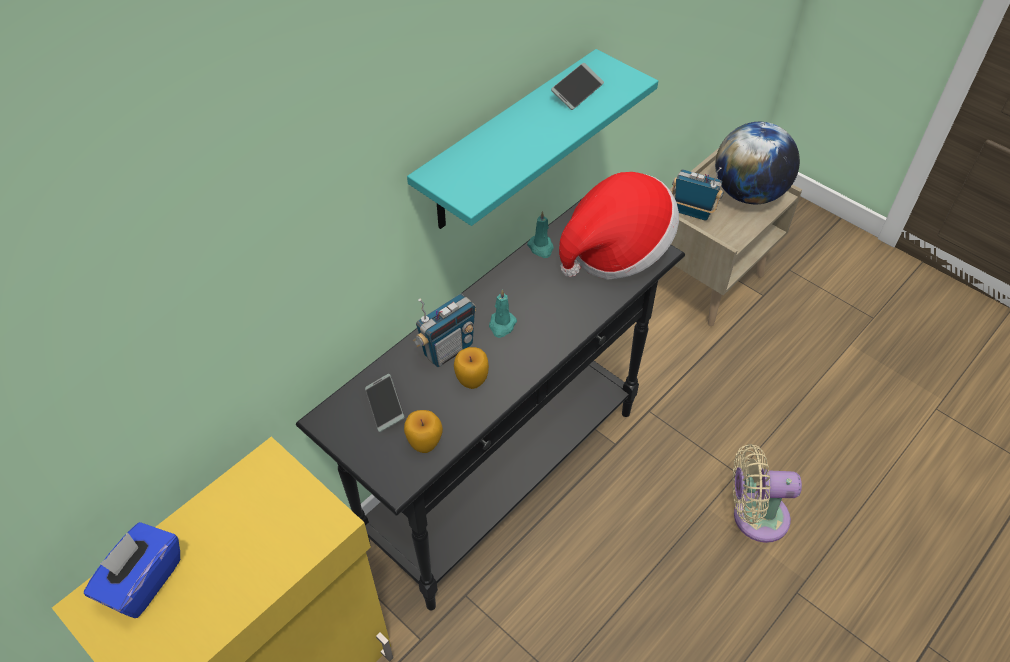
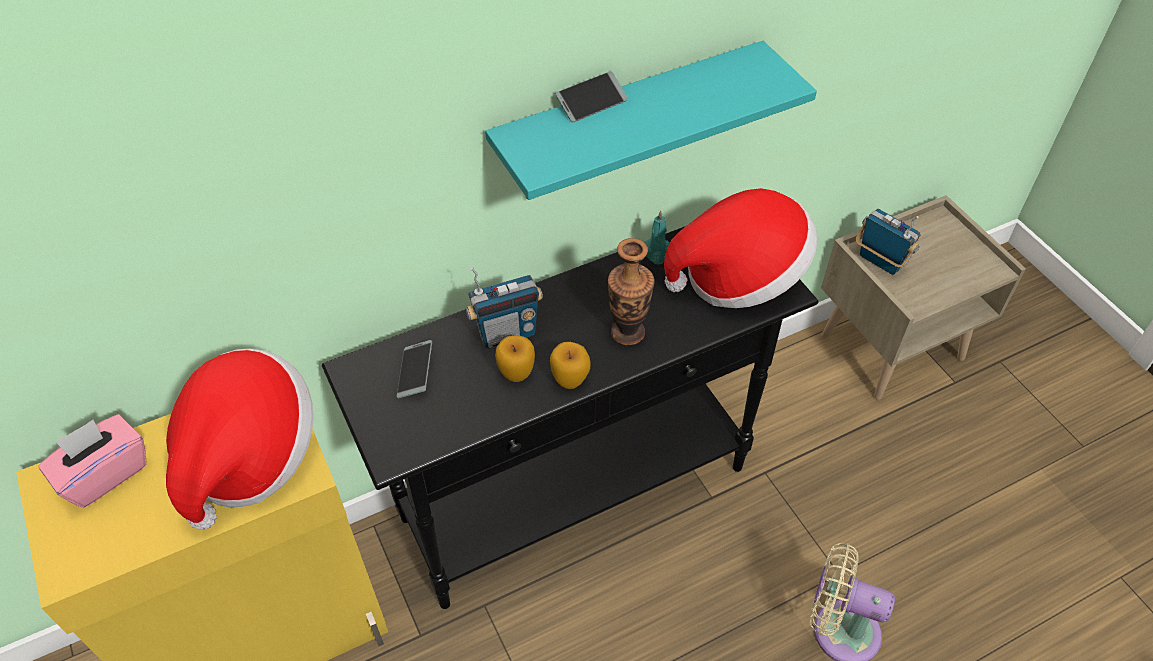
camera: 20 degrees right, 0 degrees up
(142, 581) = (105, 473): blue tissue box -> pink tissue box
(272, 522) = (248, 456): none -> hat
(424, 444) = (437, 424): apple -> apple (570, 380)
(502, 325) = (575, 323): turquoise candle -> none
(548, 320) = (627, 332): none -> vase
(577, 91) = (716, 82): phone -> phone (591, 103)
(748, 193) = (958, 257): globe -> none

